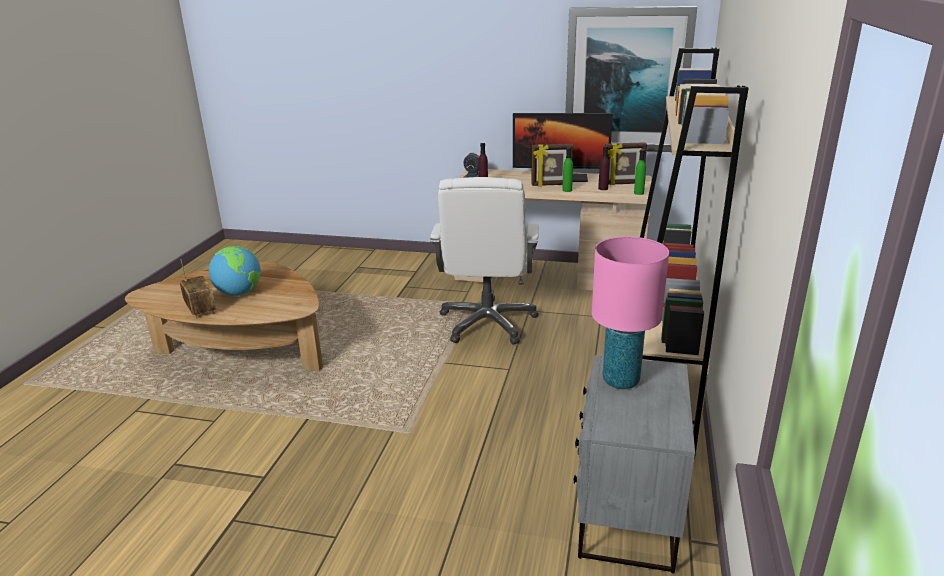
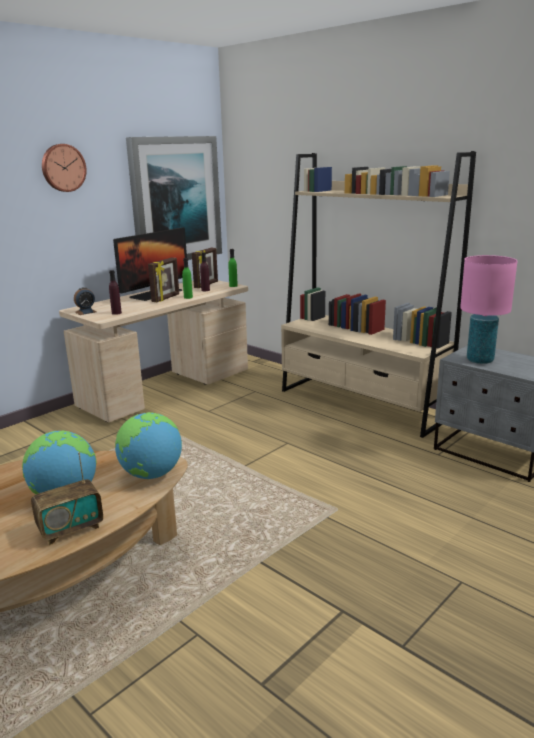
camera: 60 degrees left, 5 degrees down
(200, 310) = (70, 529): radio -> radio turned 150 degrees clockwise
(282, 308) = (151, 474): none -> globe
(487, 323) = (204, 431): white office chair -> none
(494, 37) = (63, 168): none -> wall clock

